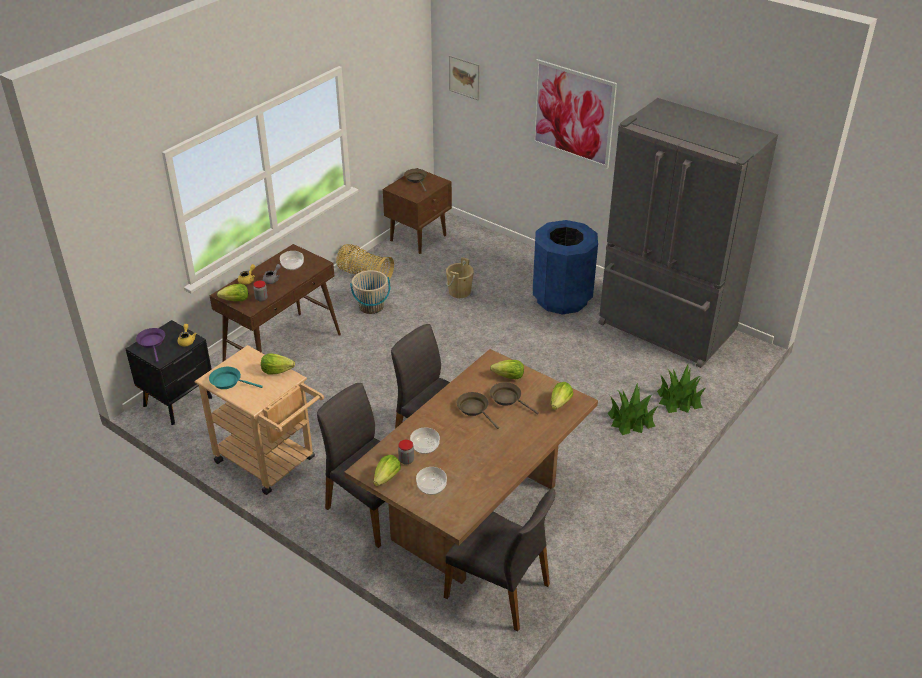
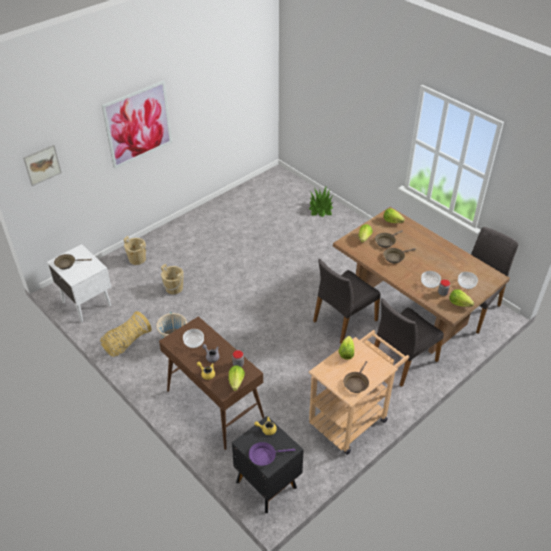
camera: 80 degrees left, 5 degrees up
(228, 382) = (356, 383): turquoise frying pan -> brown frying pan
(419, 237) = (86, 303): brown nightstand -> white nightstand
(501, 256) = (137, 259): none -> beige bucket
(562, 298) = (202, 237): blue trash can -> none
(630, 420) = (335, 231): potted plant -> none
(665, 329) = (252, 199): grey fridge -> none

